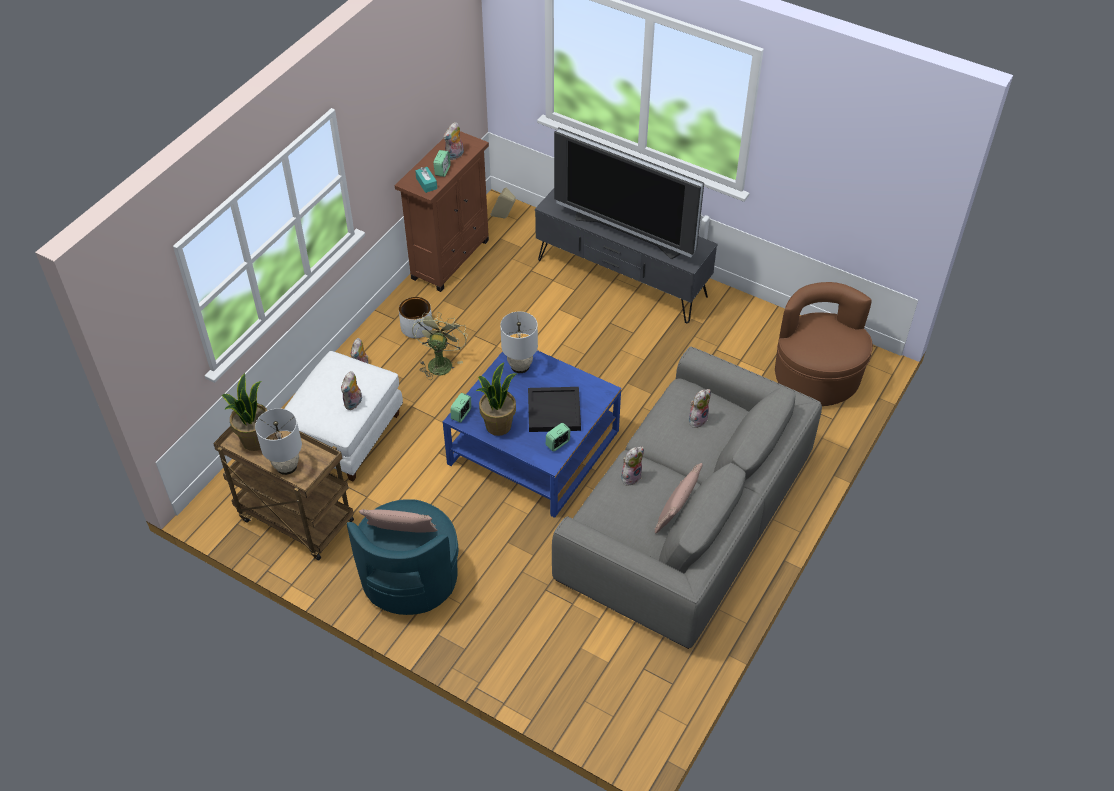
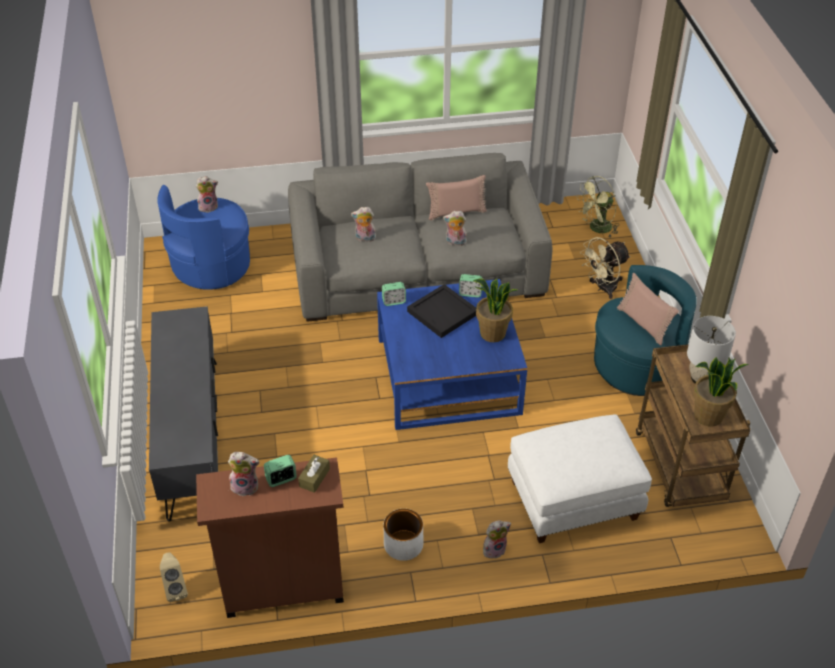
camera: 130 degrees left, 5 degrees down
(354, 403) = (579, 429): plush toy -> plush toy (208, 207)
(426, 183) = (314, 478): turquoise tissue box -> brown tissue box
(440, 362) = (426, 496): green fan -> green fan (597, 229)
(461, 414) = (507, 361): alarm clock -> alarm clock (394, 301)
(520, 366) = (419, 359): white table lamp -> none
(520, 636) = (602, 288): none -> beige fan
(628, 233) = (189, 374): television -> none
(817, 378) = (211, 266): brown armchair -> blue armchair

